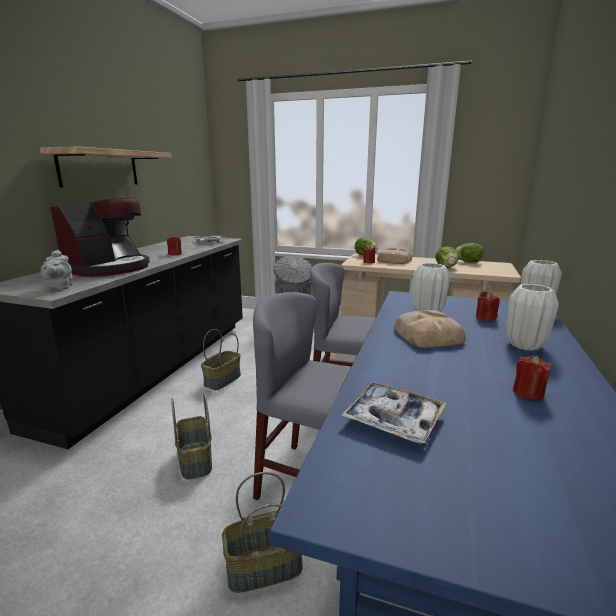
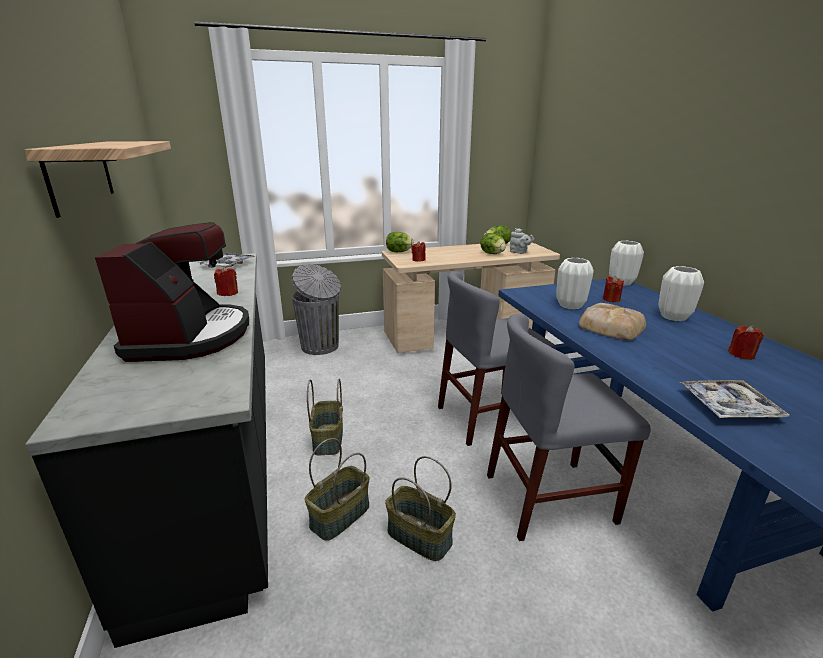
camera: 35 degrees left, 5 degrees up
(60, 287) = (204, 386): grey teapot -> grey teapot (519, 252)
(264, 569) = (602, 591): basket -> basket (340, 517)
(394, 260) = (436, 253): bread -> none

